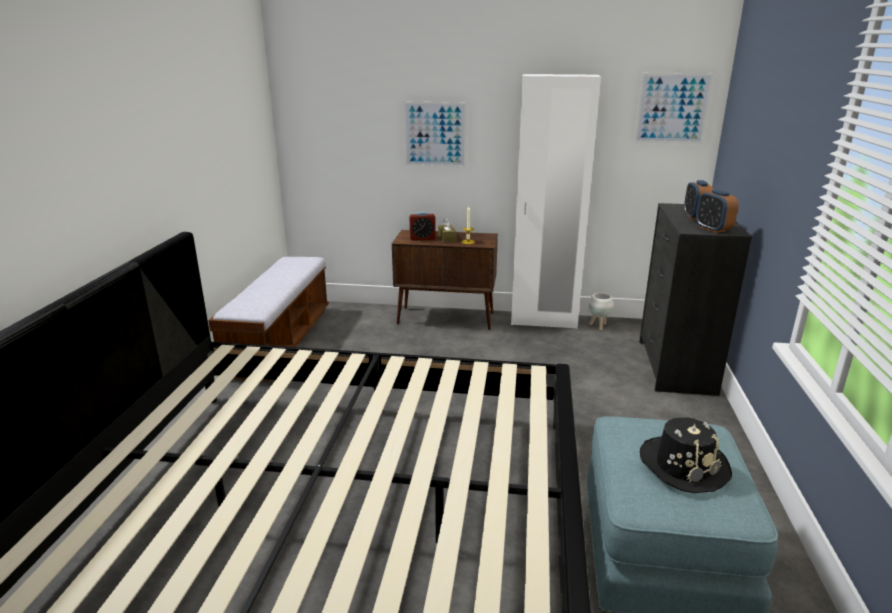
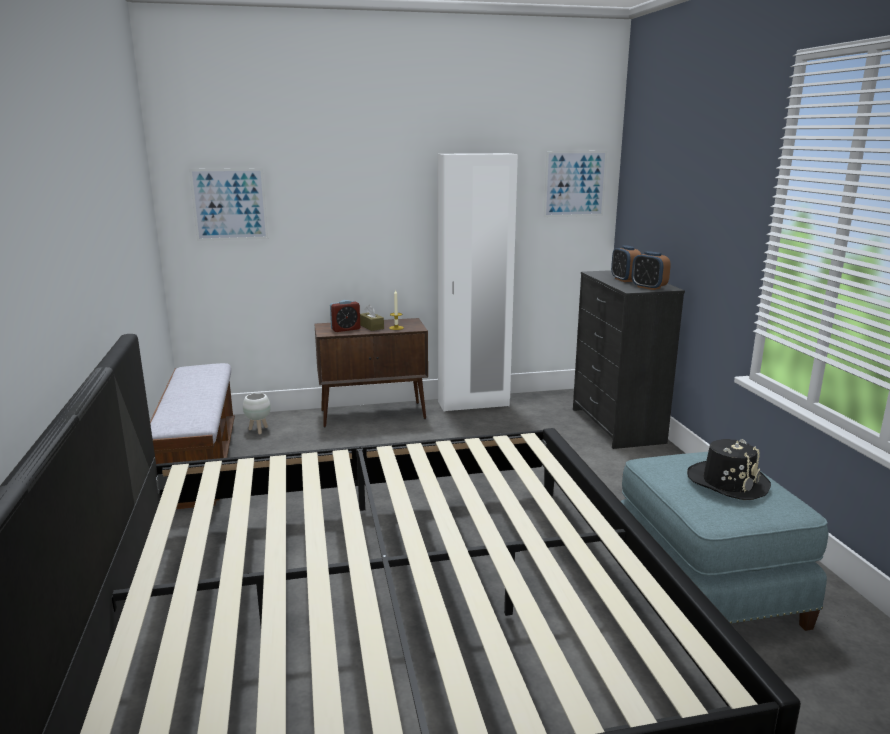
camera: 20 degrees left, 5 degrees down
(435, 134) = (347, 218): picture -> picture (229, 204)
(598, 326) = (527, 401): white planter -> white planter (258, 430)

